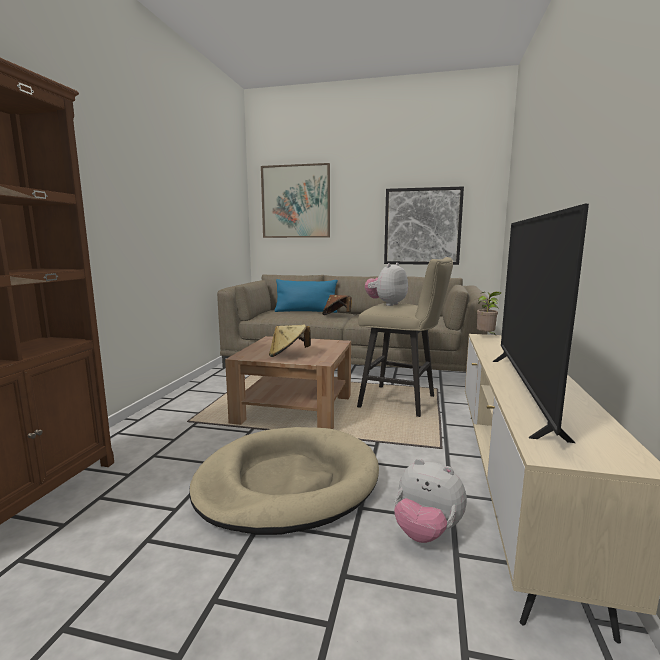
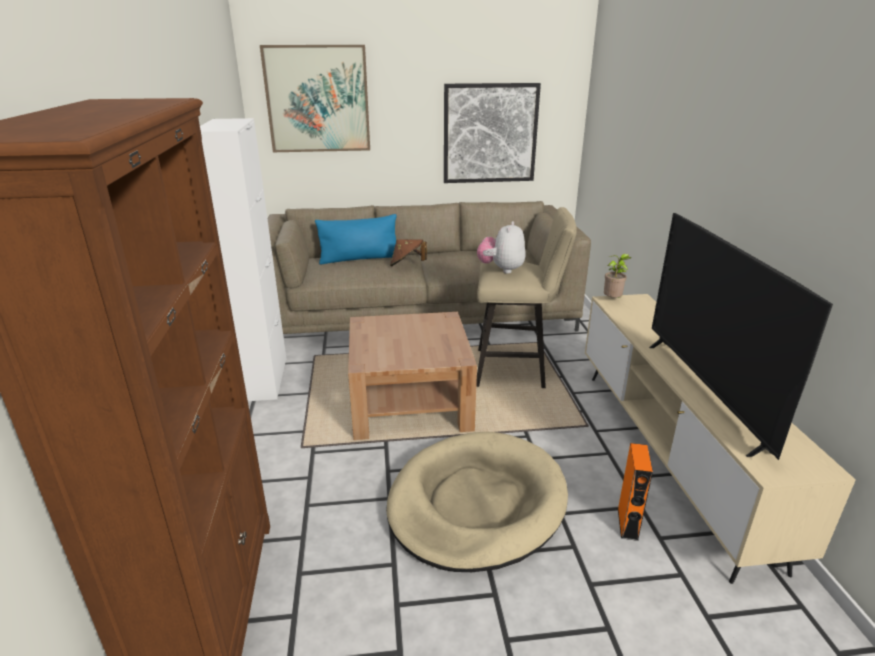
camera: 20 degrees left, 15 degrees up
(204, 382) = (264, 379): none -> white cabinet
(288, 354) = (413, 351): beige hat -> none
(426, 532) = (627, 524): plush toy -> orange speaker

